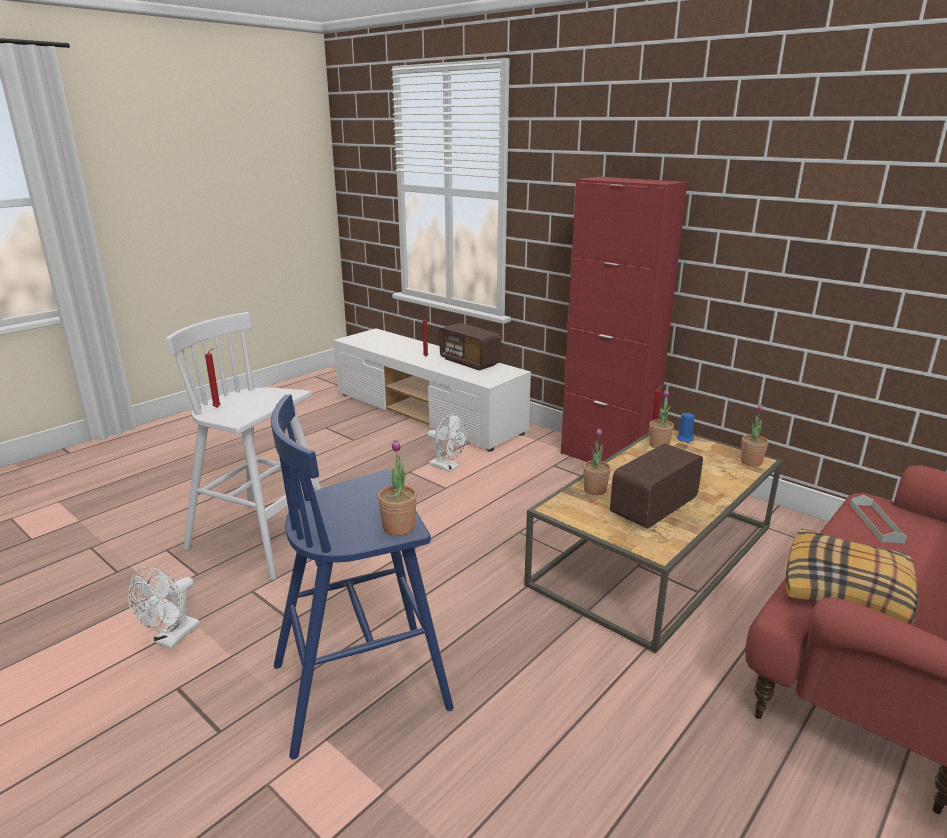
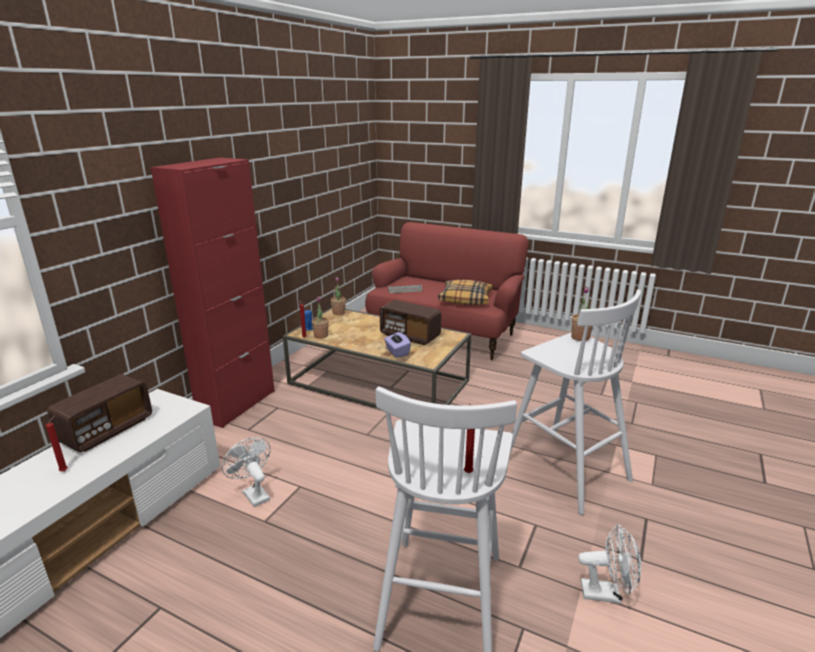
camera: 105 degrees left, 0 degrees up
(364, 685) = (563, 469): blue stool -> white stool
(448, 467) = (253, 493): white fan -> white fan turned 60 degrees counterclockwise
(595, 490) = (397, 352): potted plant -> purple tissue box

